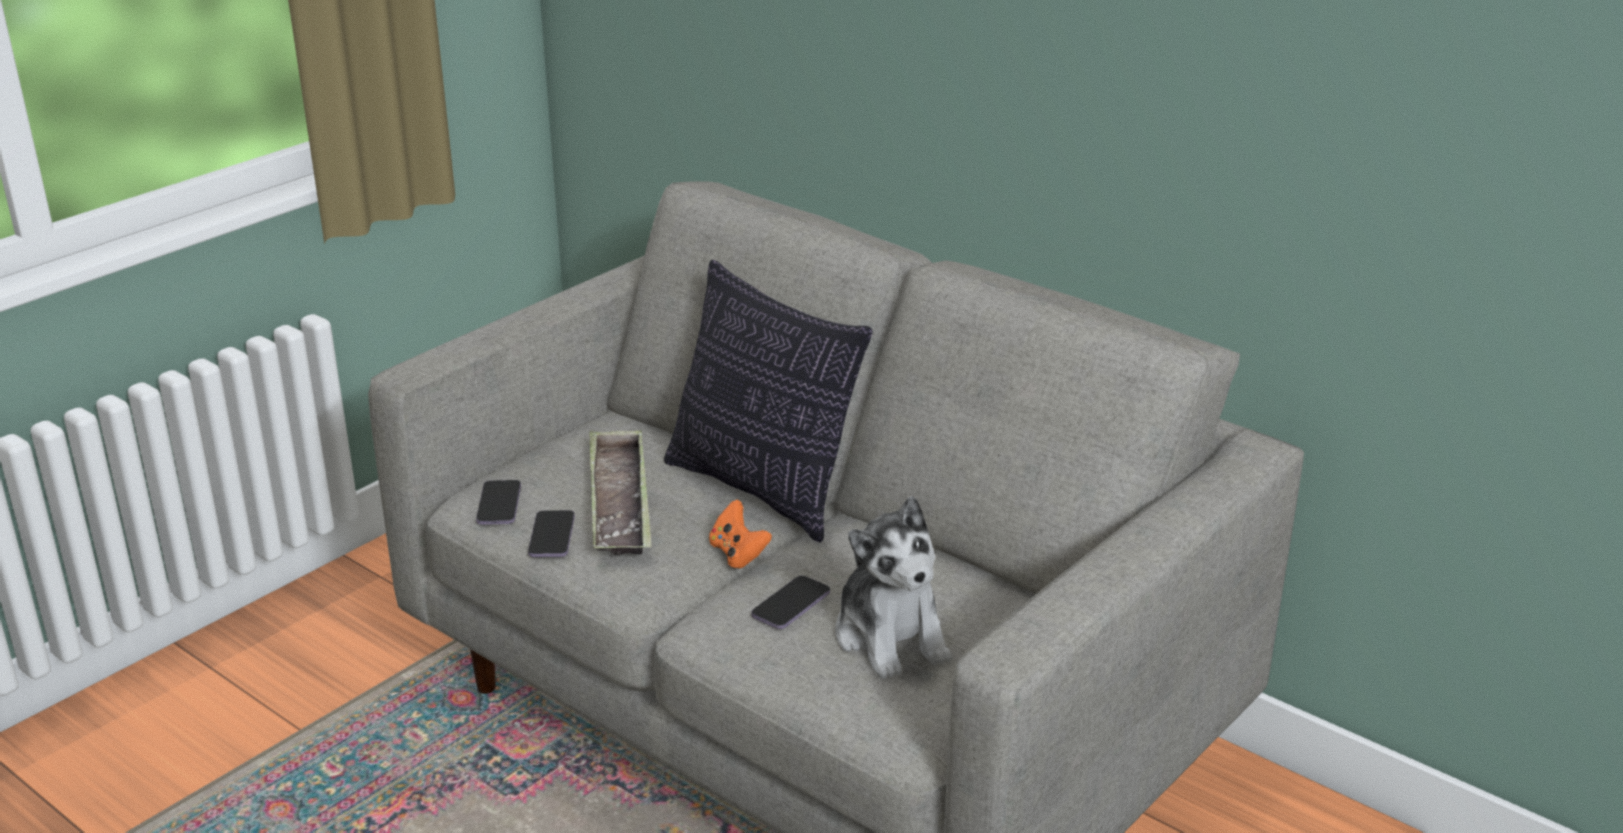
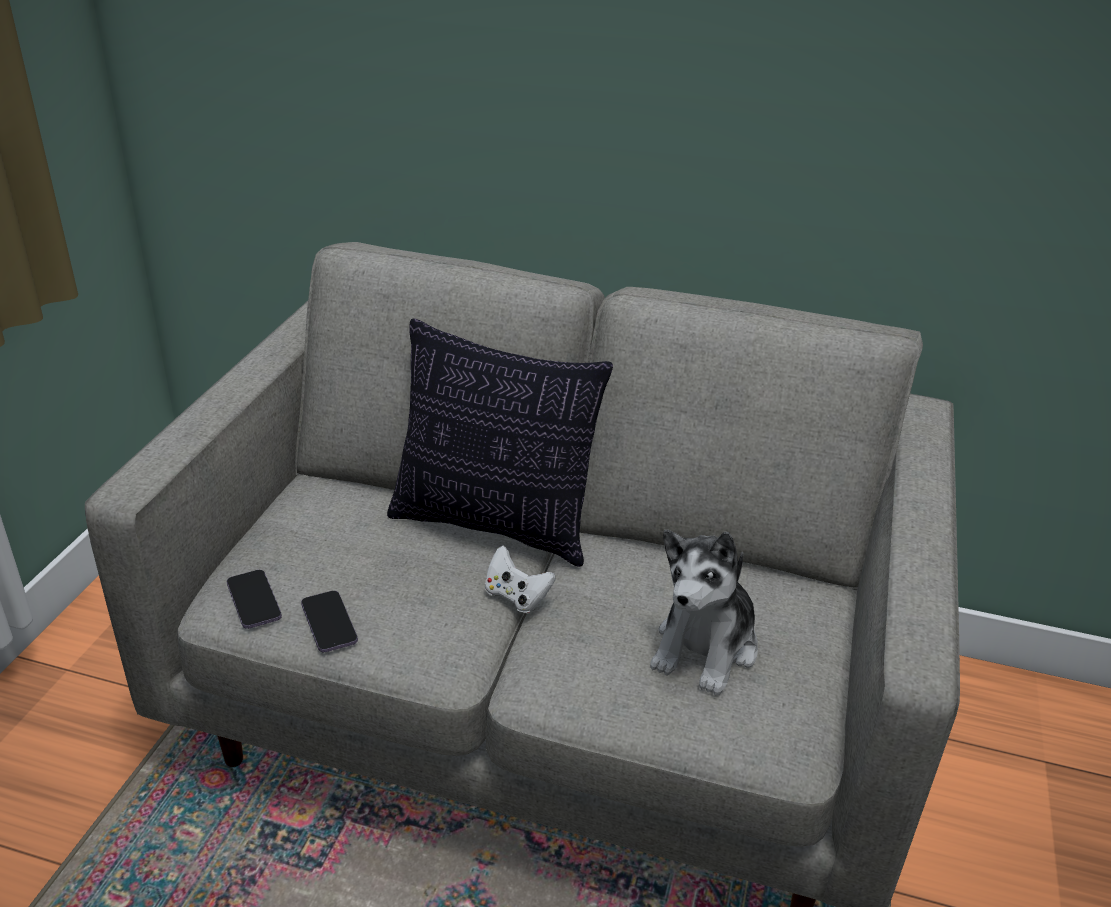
camera: 25 degrees left, 5 degrees up
(620, 502) = (372, 569): tray -> none
(738, 554) = (516, 597): orange game controller -> white game controller
(791, 605) = (599, 638): phone -> none
(891, 637) = (706, 648): plush toy -> plush toy turned 75 degrees clockwise

